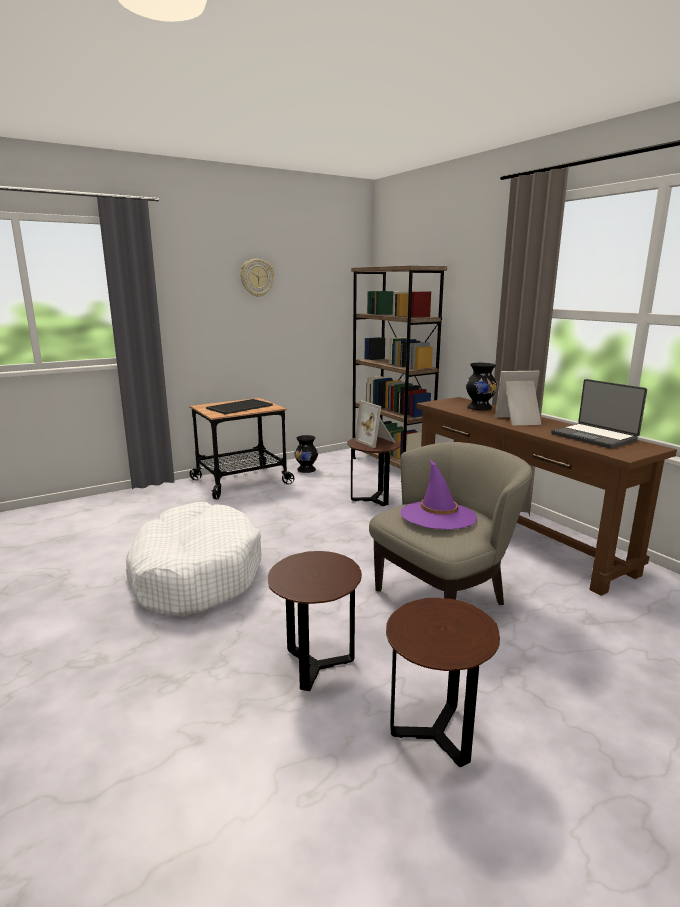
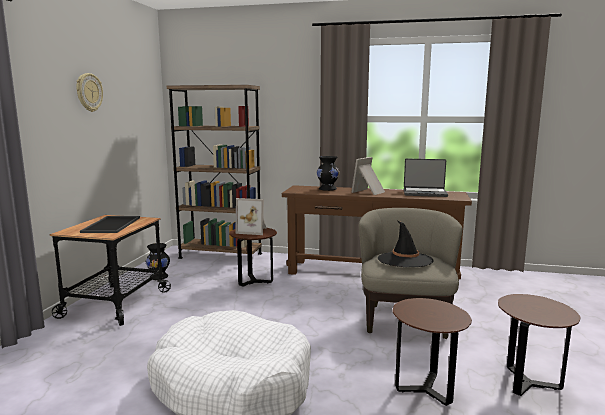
camera: 45 degrees left, 5 degrees down
(438, 516) = (405, 260): purple hat -> black hat

